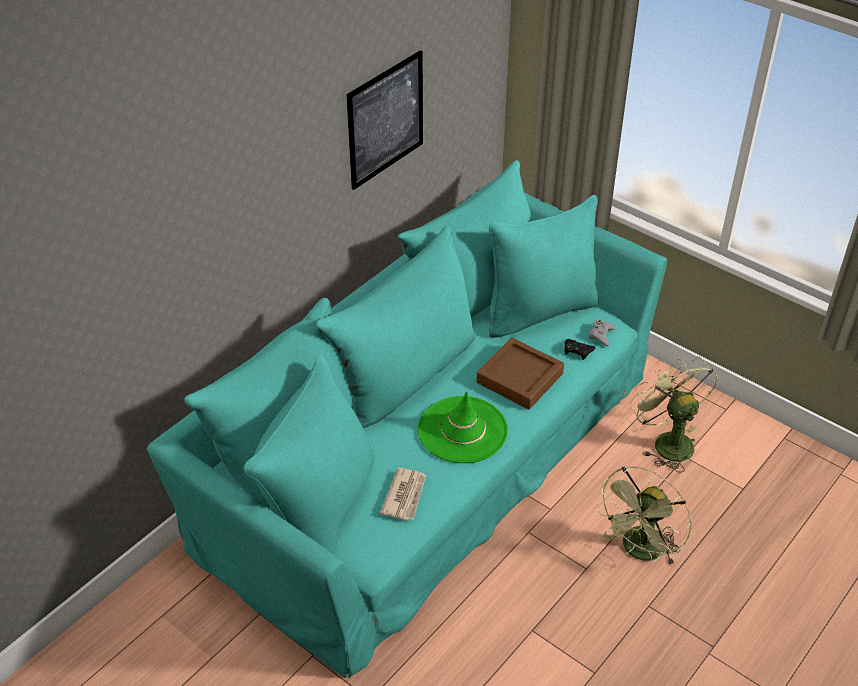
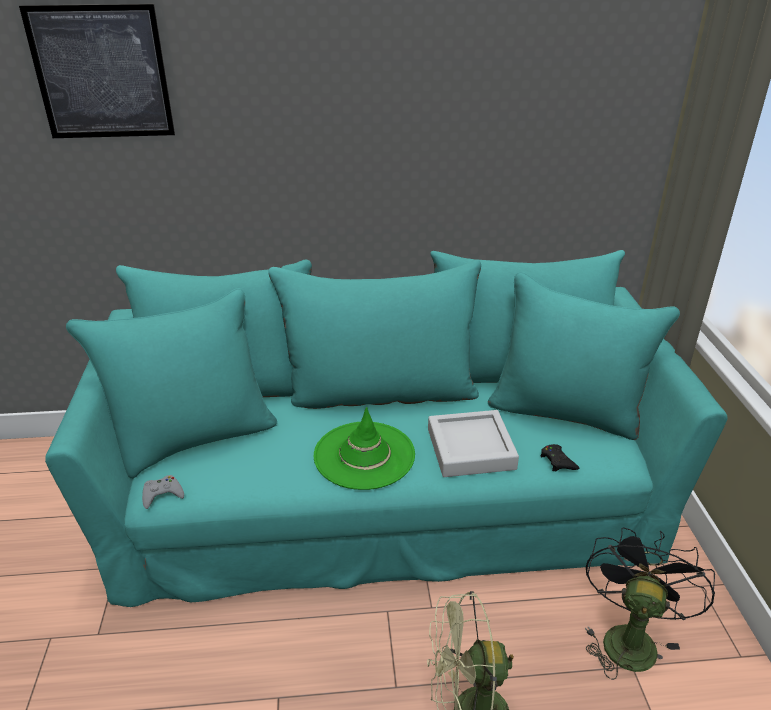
camera: 45 degrees right, 10 degrees down
(385, 120) = (465, 132): picture -> picture (101, 73)
(405, 496) = (249, 470): newspaper -> none
(519, 378) = (470, 449): brown tray -> grey tray
(601, 335) = (601, 463): grey game controller -> grey game controller (162, 494)
(667, 441) = (628, 637): green fan -> black fan

